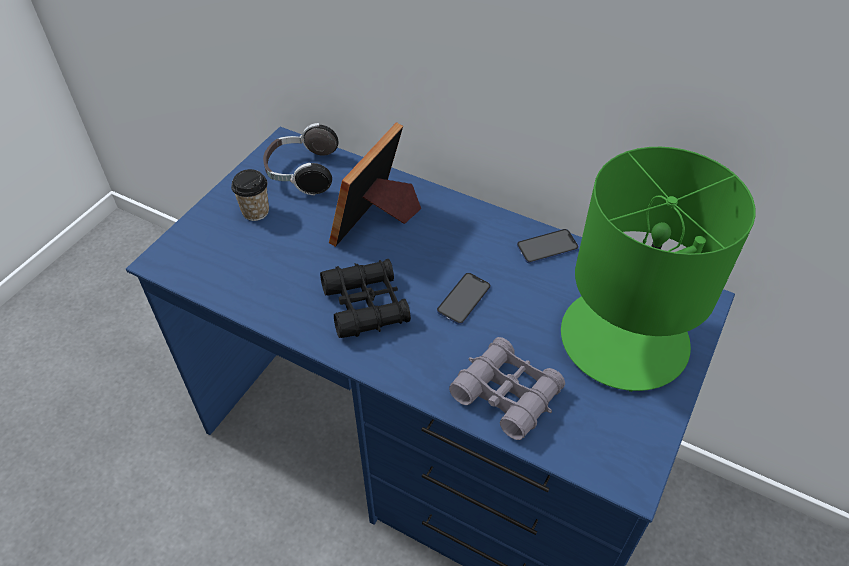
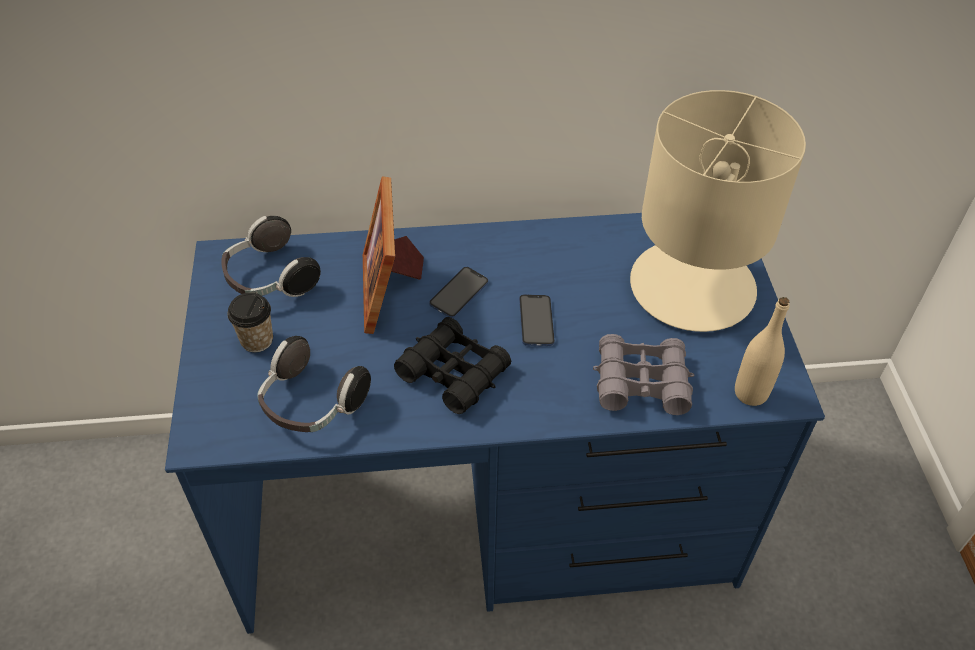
camera: 35 degrees left, 0 degrees up
(249, 274) = (311, 404): none -> headphones
(547, 247) = (566, 239): phone -> phone (459, 293)
(597, 458) = (750, 393): none -> beige bottle
(625, 339) = (693, 286): green table lamp -> beige table lamp

